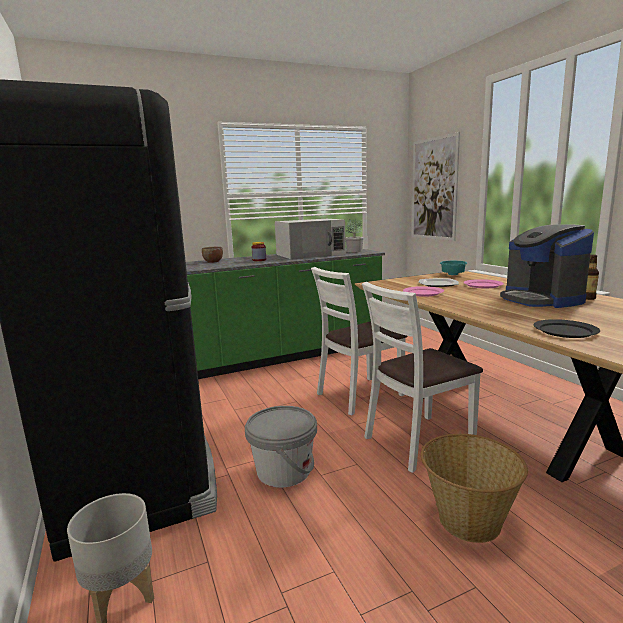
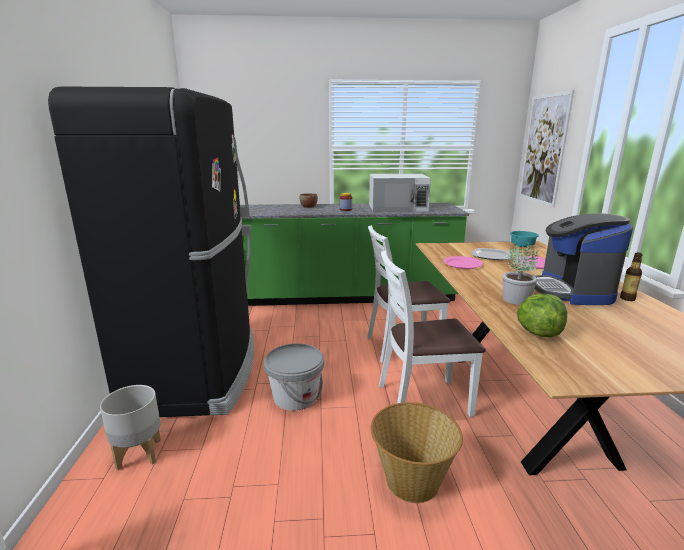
camera: 20 degrees right, 5 degrees up
(354, 251) = (442, 208): potted plant -> potted plant (515, 299)
(565, 331) = (538, 333): black plate -> lettuce

